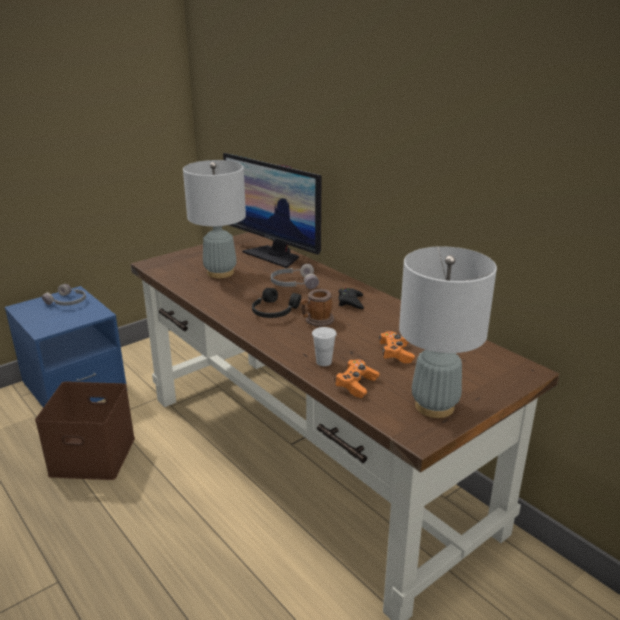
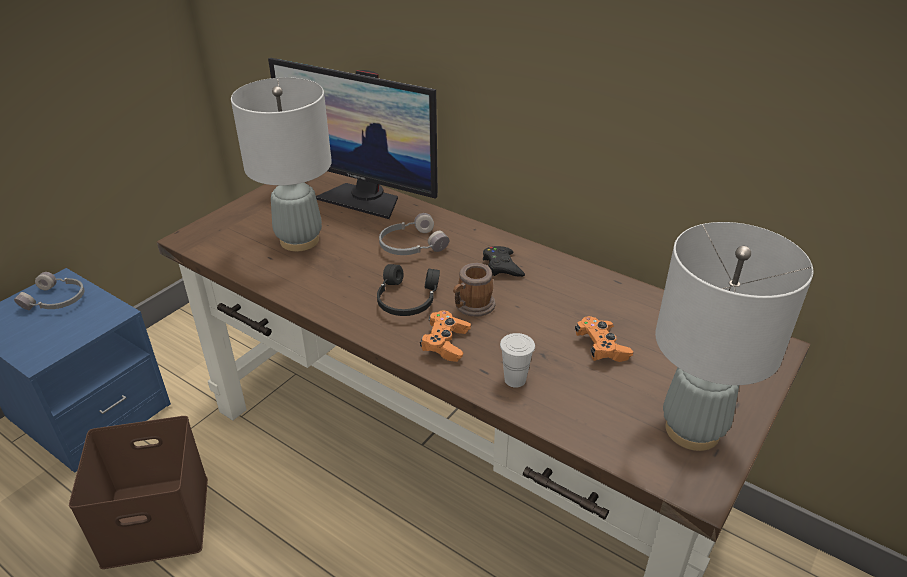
camera: 15 degrees left, 10 degrees up
(356, 385) = (576, 413): orange game controller -> orange game controller (445, 343)

